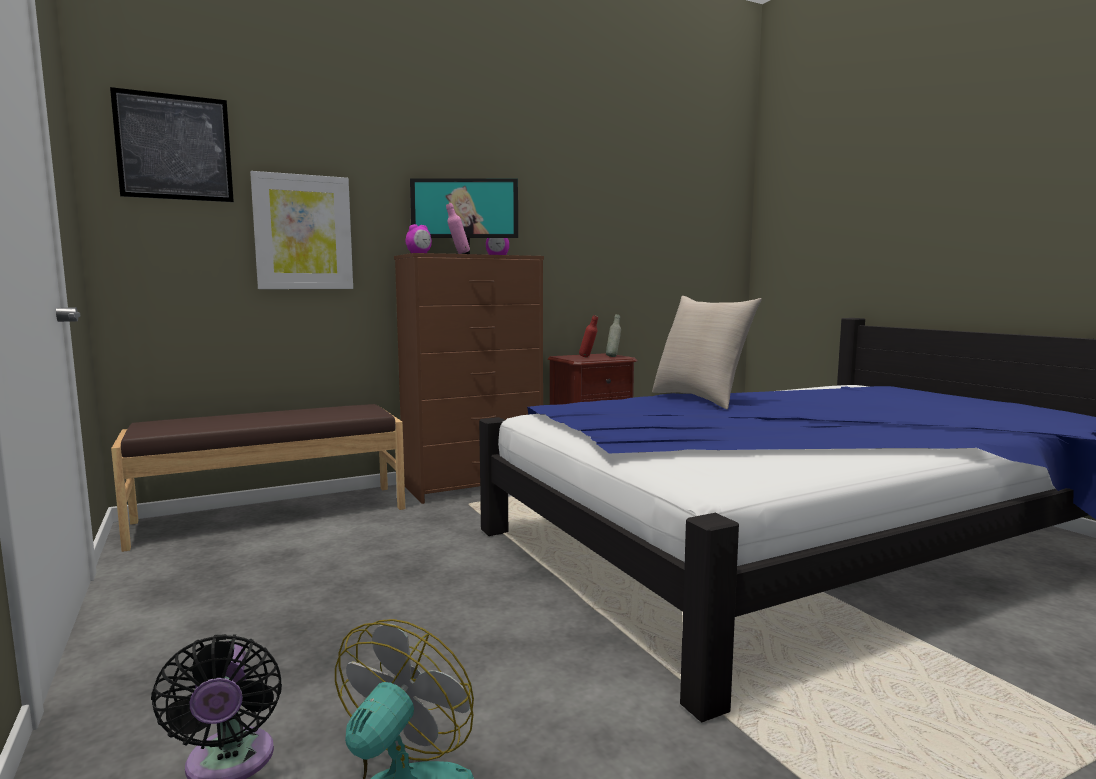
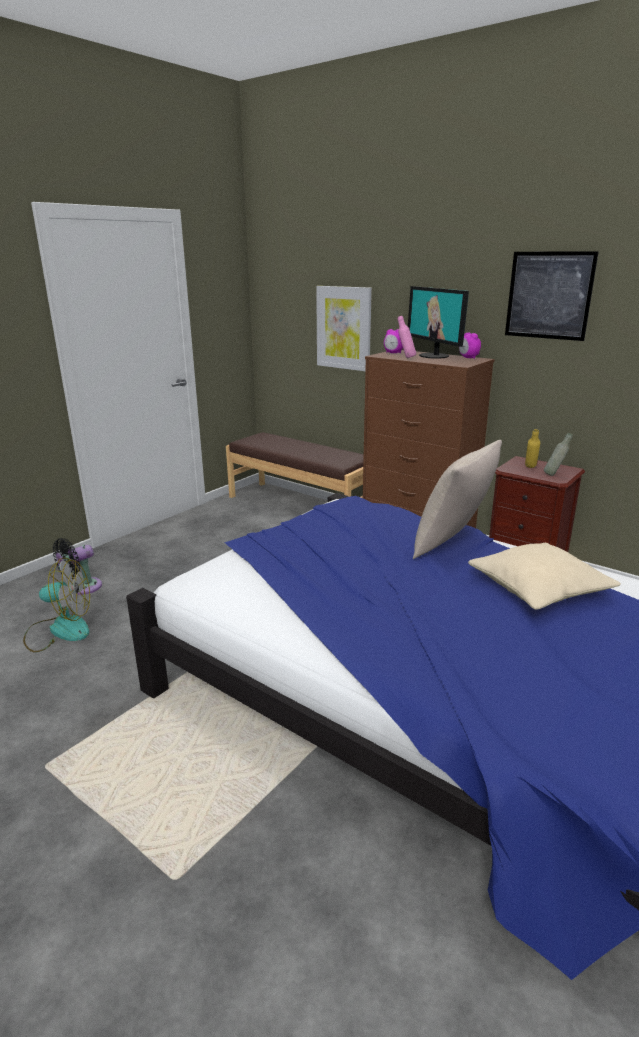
camera: 65 degrees right, 15 degrees up
(174, 147) = (285, 272): picture -> picture (549, 295)
(588, 357) = (530, 468): red bottle -> yellow bottle
(805, 398) = (538, 589): none -> beige pillow

